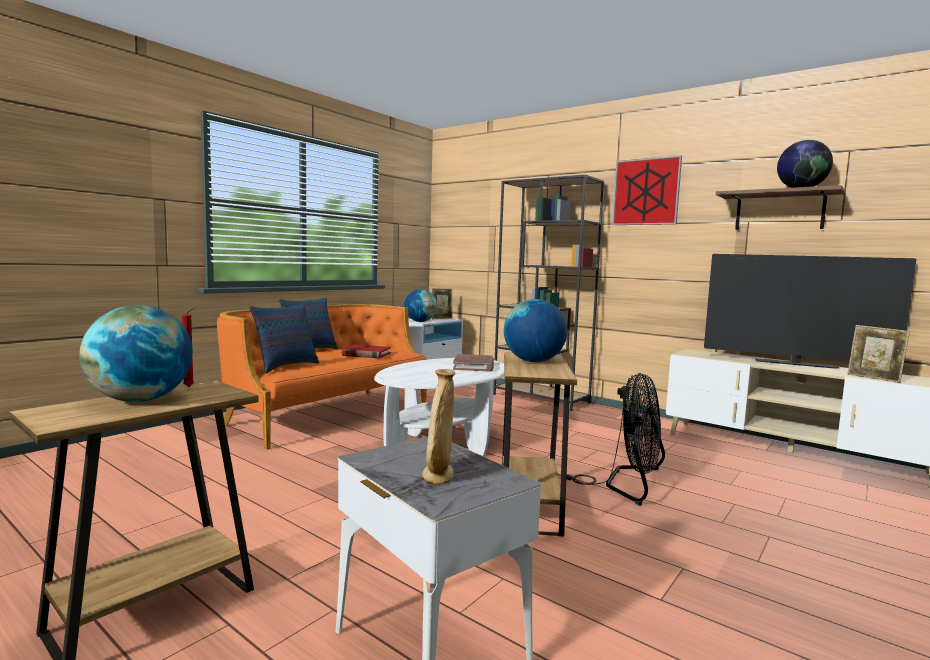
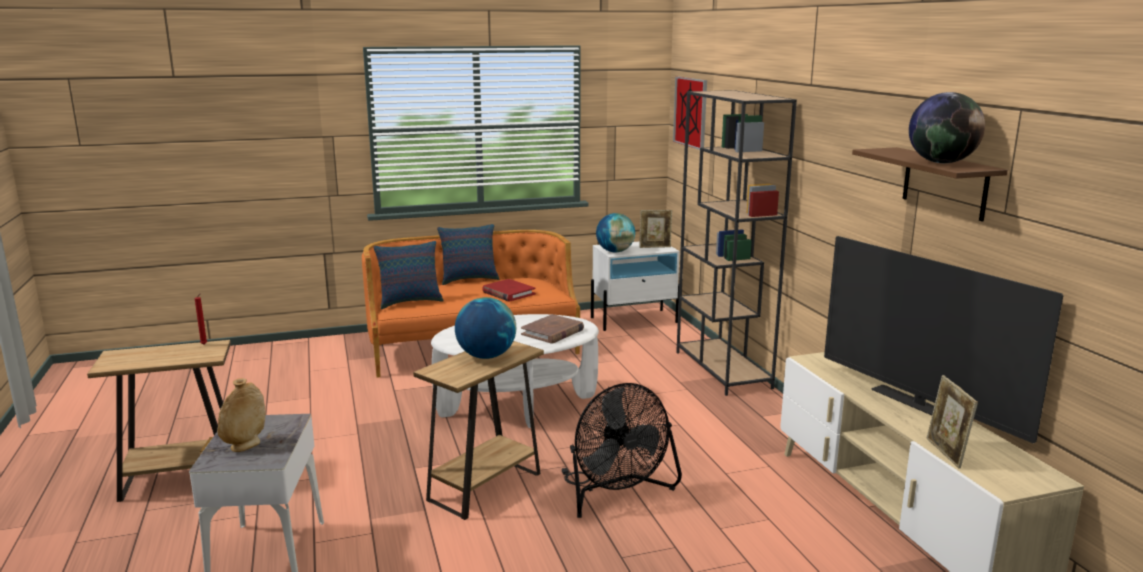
camera: 35 degrees right, 10 degrees up
(141, 400) = (163, 353): globe -> none
(646, 192) = (831, 123): picture -> picture (690, 112)

